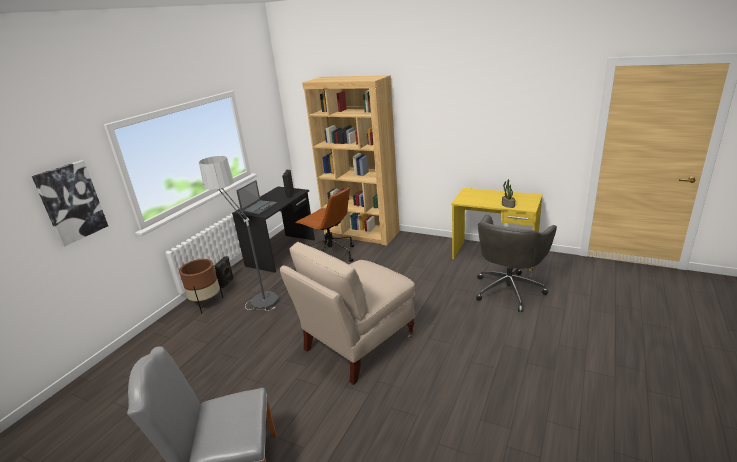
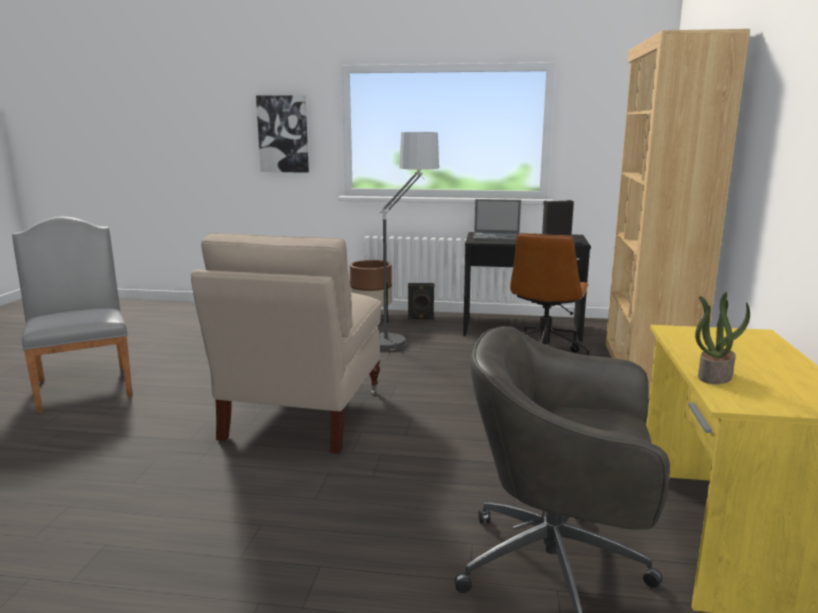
camera: 70 degrees right, 10 degrees down
(357, 344) = (302, 415): beige chair -> beige chair turned 105 degrees counterclockwise

